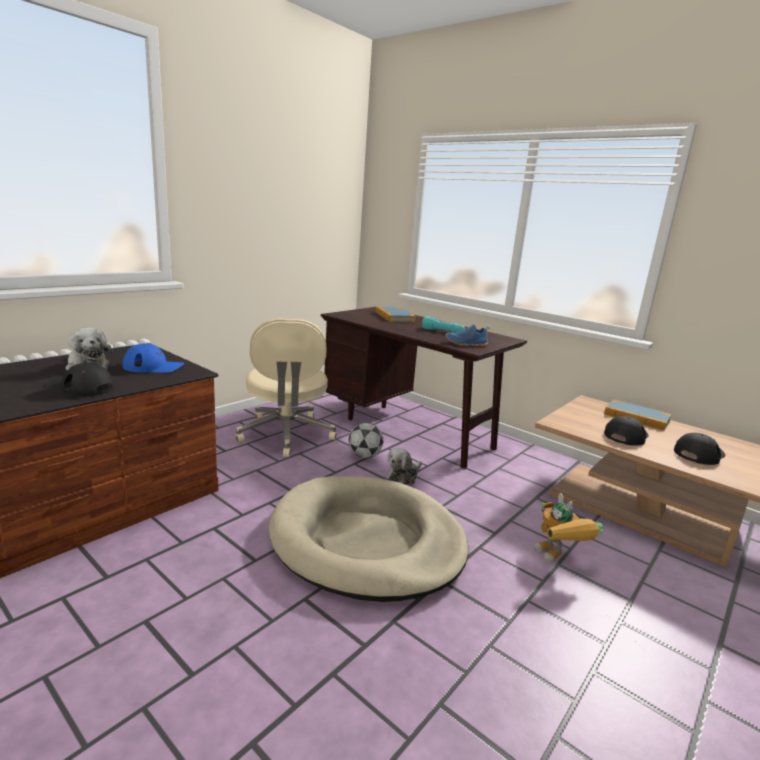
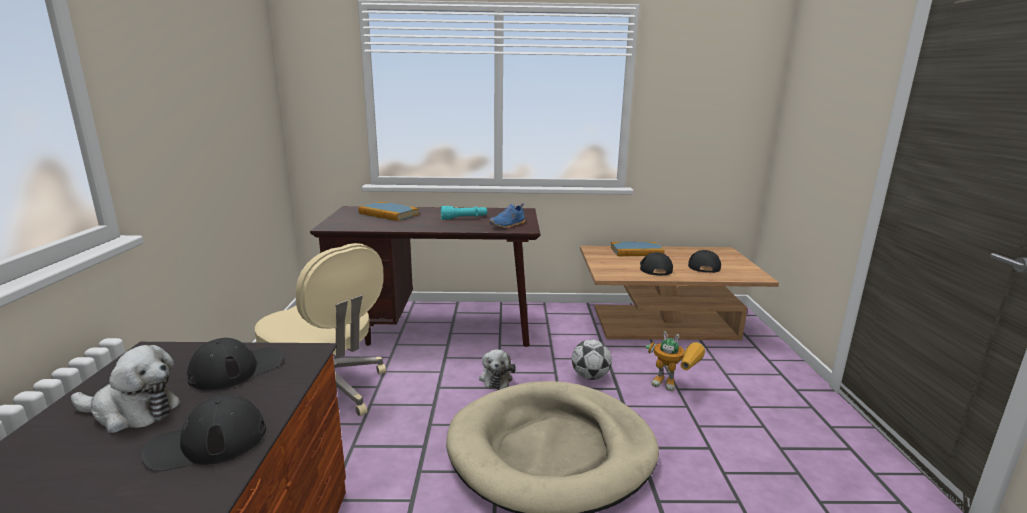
camera: 40 degrees left, 0 degrees up
(153, 367) = (237, 369): blue cap -> black cap
(364, 456) = (437, 375): football -> football (590, 376)

